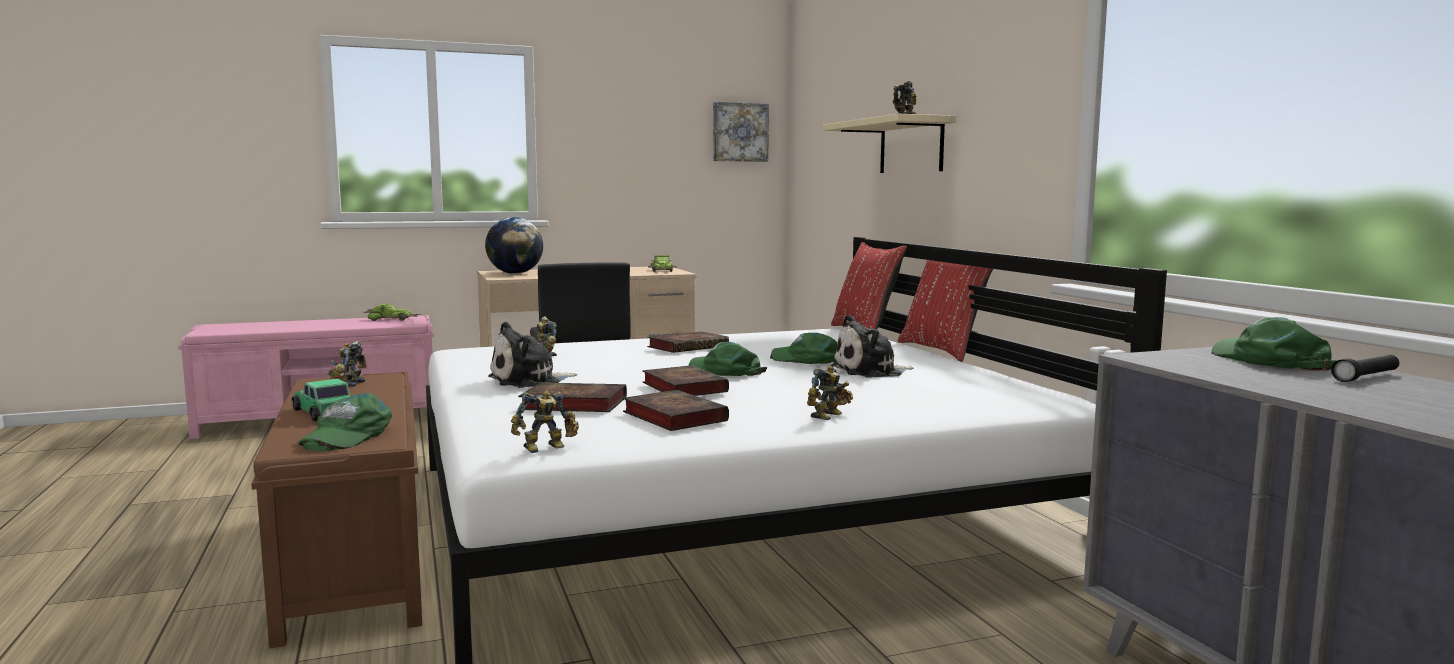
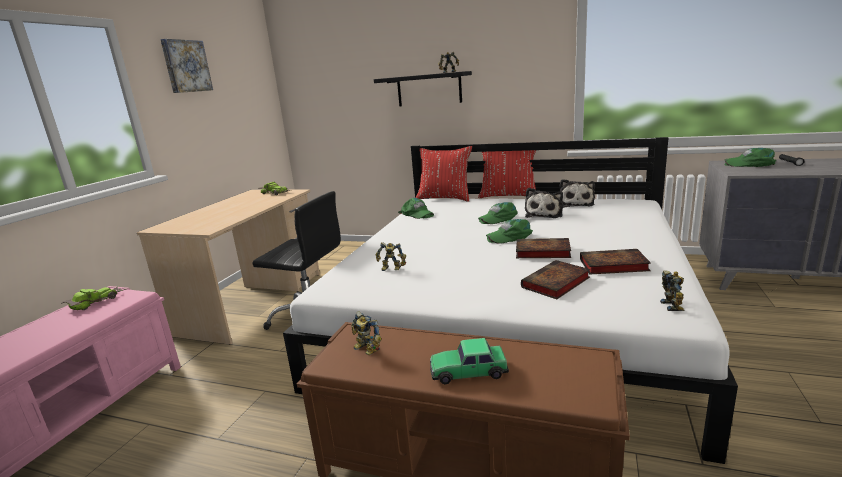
camera: 50 degrees left, 10 degrees up
(346, 436) = (562, 370): green cap -> green cap (417, 214)
(515, 273) = (192, 224): globe -> none
(529, 381) = (469, 285): plush toy -> plush toy (575, 204)
(689, 347) = (426, 233): book -> none
(739, 132) = (255, 86): picture -> picture (186, 66)
(829, 416) = (636, 237): toy robot -> none
(911, 146) = (429, 89): beige shelf -> black shelf

